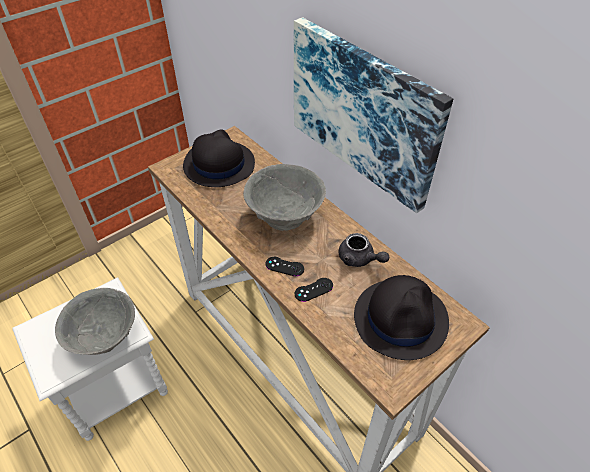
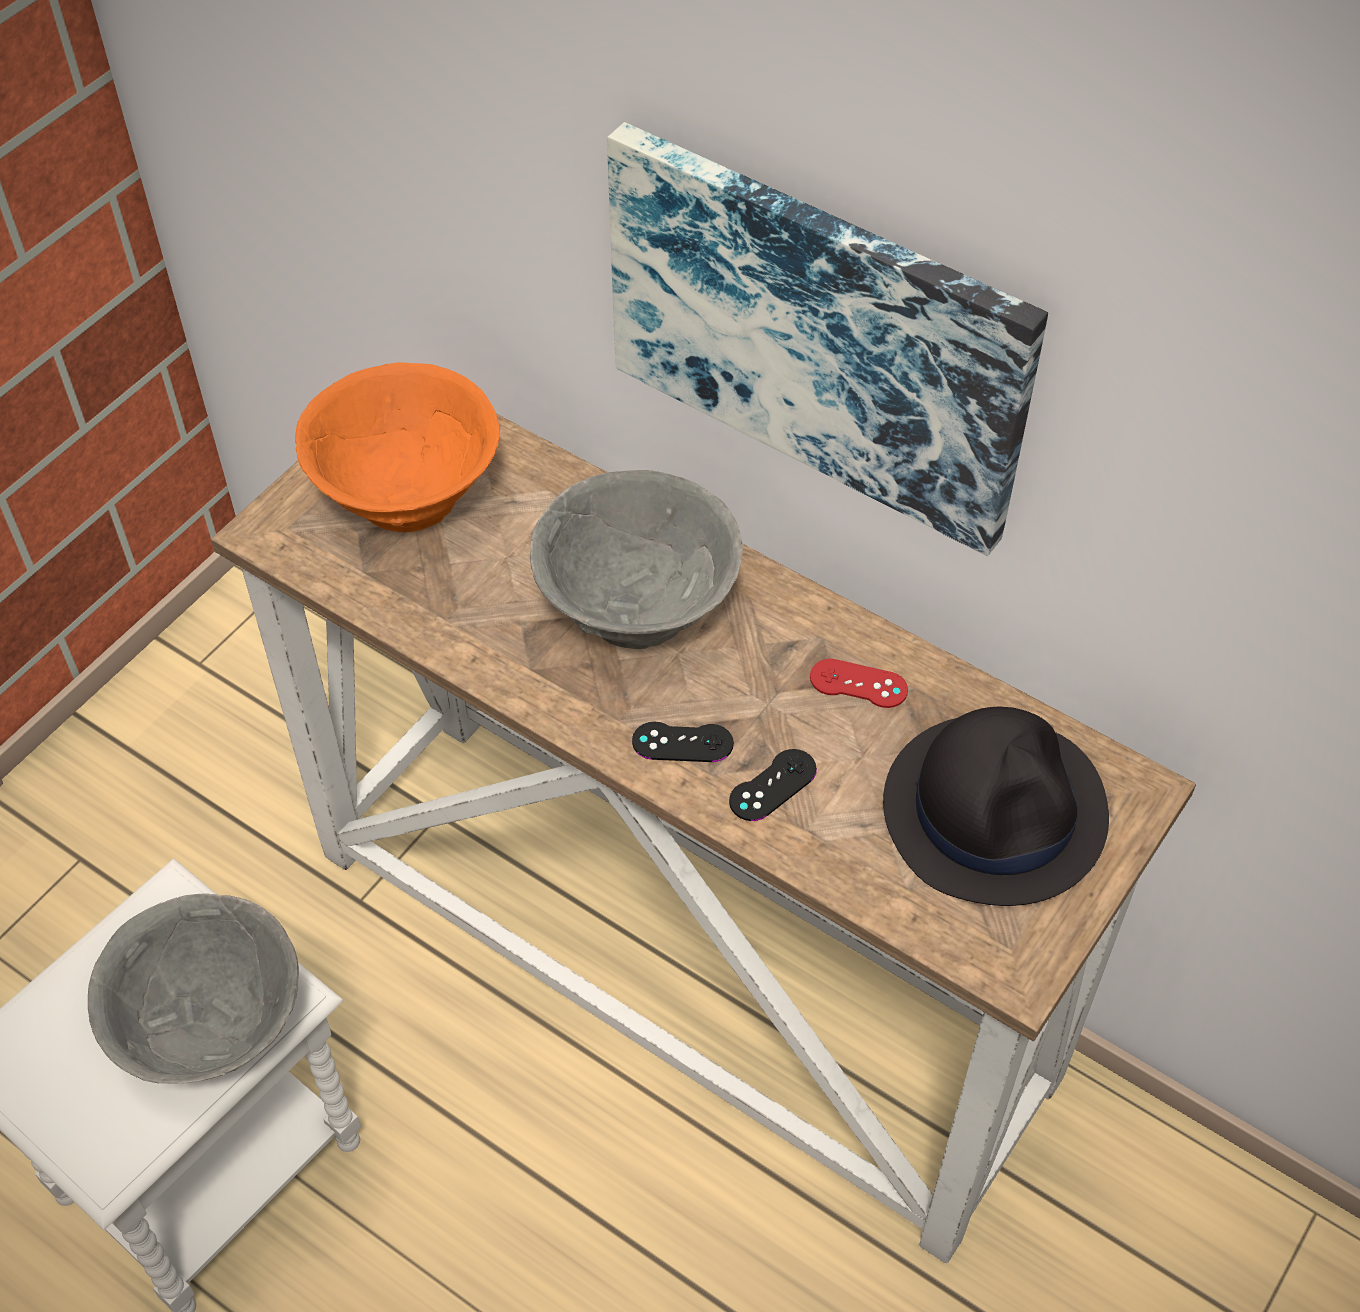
camera: 15 degrees left, 5 degrees up
(218, 164) = (406, 494): black hat -> orange bowl
(359, 259) = (858, 684): grey teapot -> red game controller

